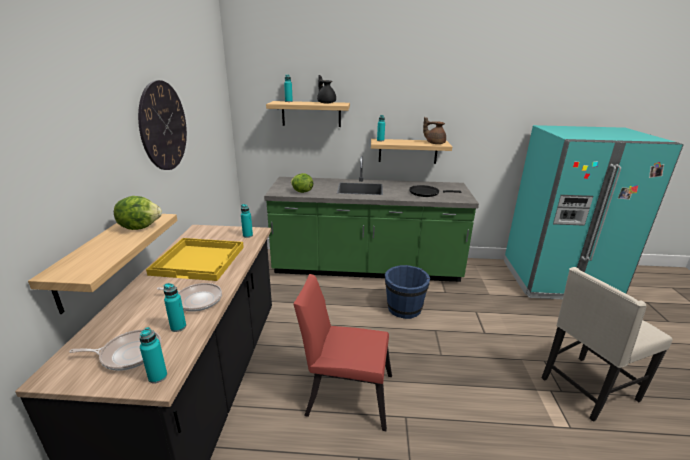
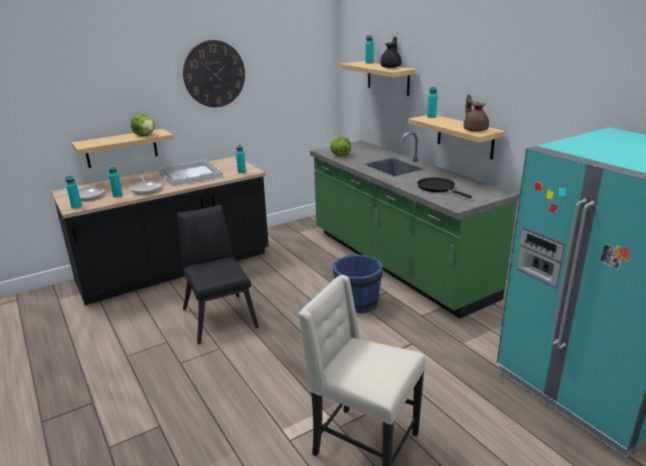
camera: 55 degrees right, 0 degrees up
(200, 260) = (191, 174): yellow tray -> white tray
(344, 392) = (219, 315): red chair -> black chair

